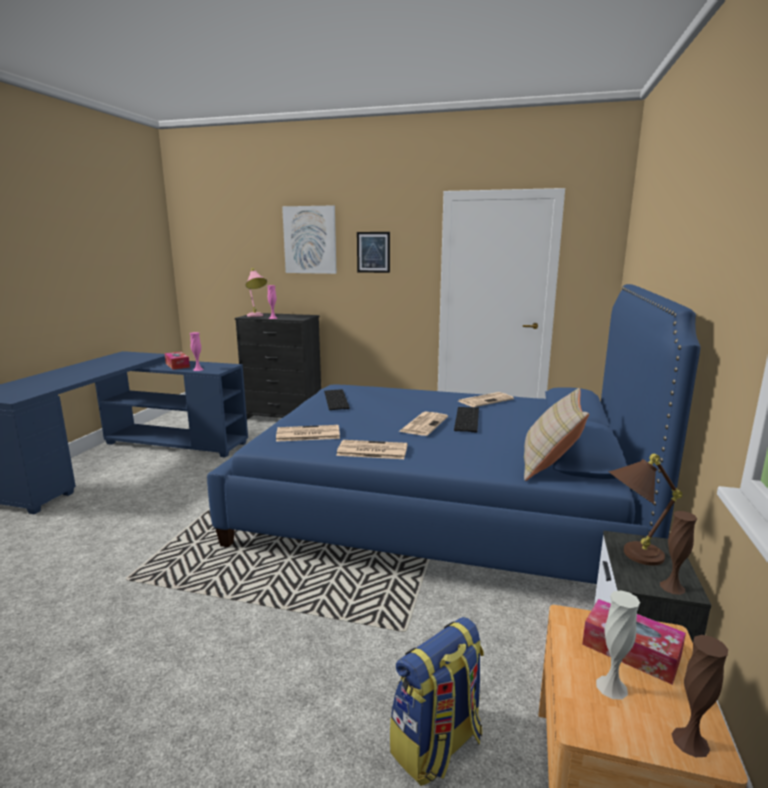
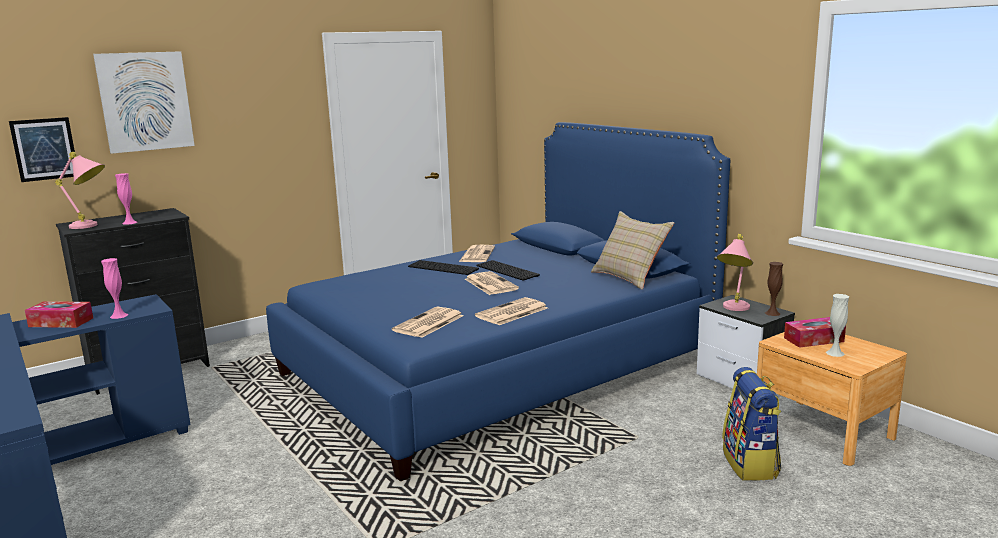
camera: 50 degrees left, 0 degrees up
(337, 400) = (360, 293): keyboard -> keyboard (444, 267)
(373, 252) = (243, 111): picture -> picture (44, 149)
(630, 555) = (733, 309): brown table lamp -> pink table lamp
(690, 741) = (879, 352): brown vase -> none

